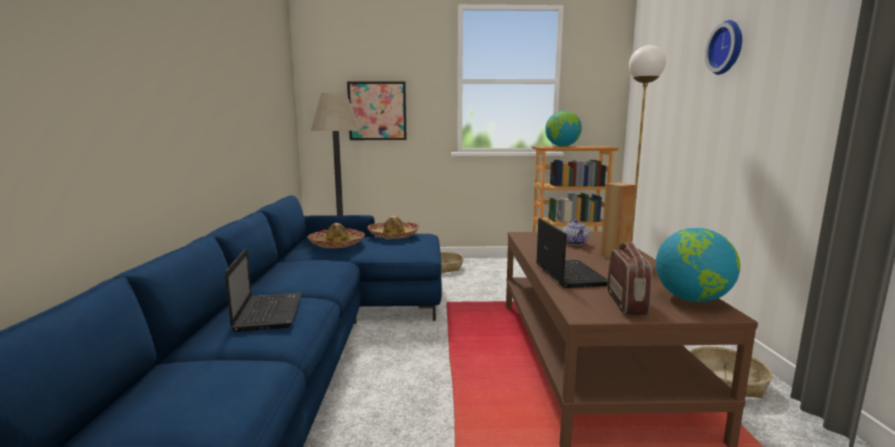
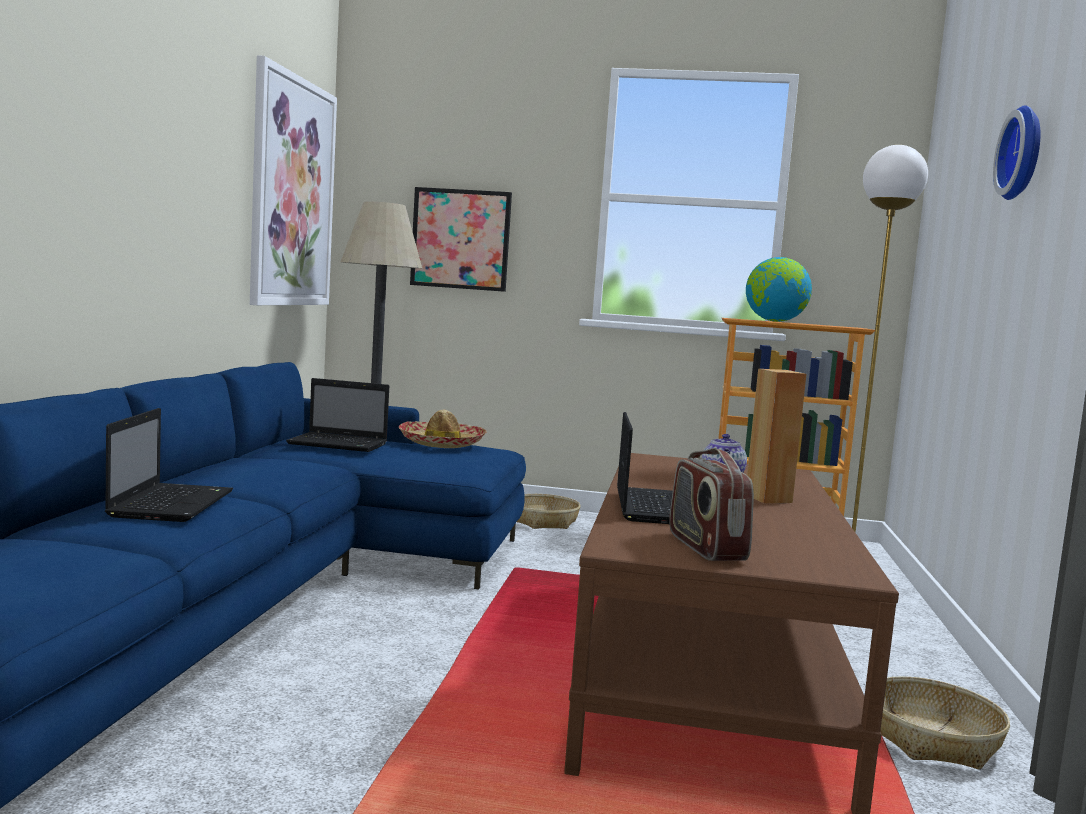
camera: 10 degrees right, 5 degrees down
(276, 90) = (292, 193): none -> picture
(337, 244) = (340, 444): hat -> laptop
(626, 303) = (705, 547): radio -> radio turned 150 degrees clockwise
(692, 299) = (825, 557): globe -> none

